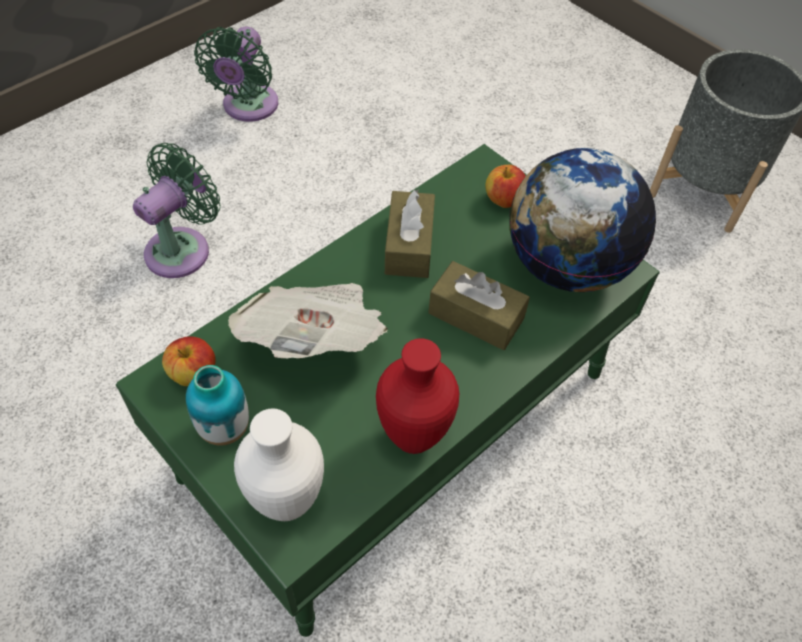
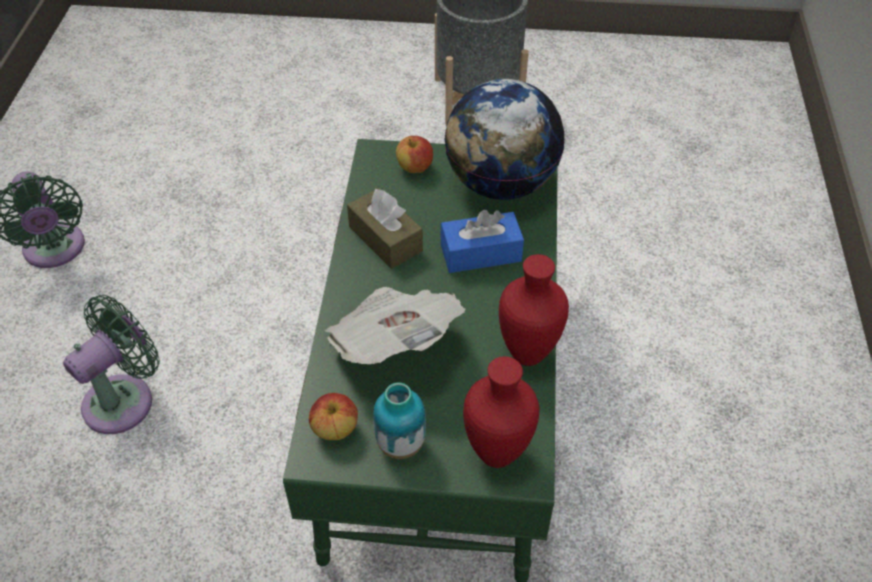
camera: 40 degrees left, 5 degrees down
(183, 248) = (124, 399): green fan -> green fan turned 45 degrees clockwise
(285, 501) = (494, 454): white vase -> red vase
(476, 316) = (480, 253): brown tissue box -> blue tissue box

